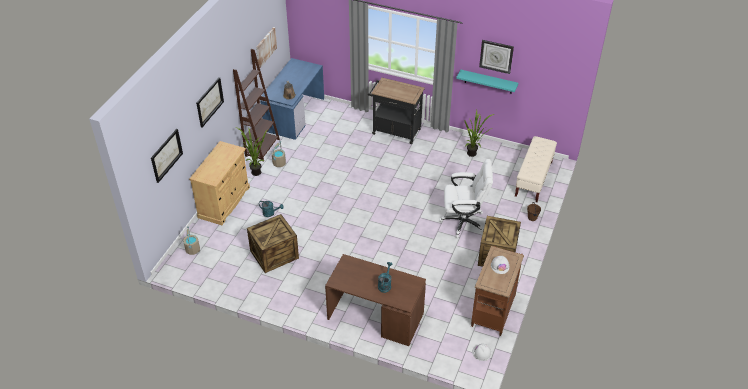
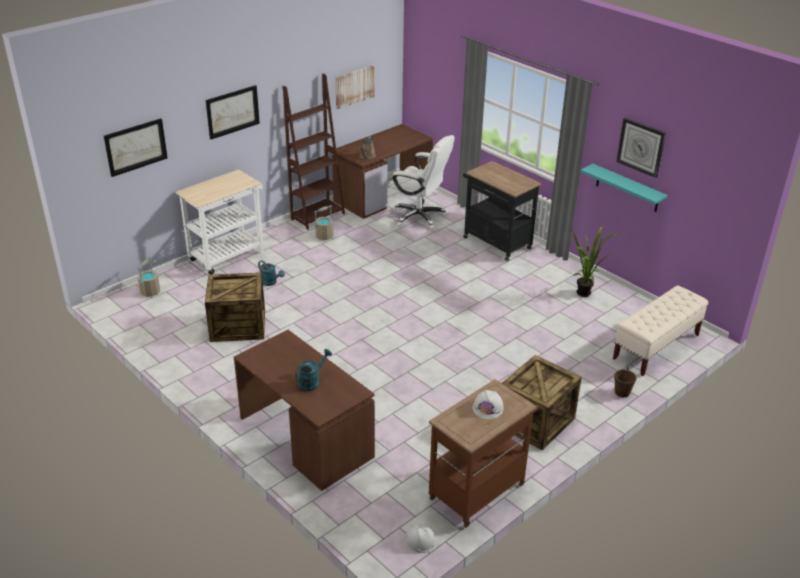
camera: 25 degrees right, 10 degrees down
(224, 202) = (227, 256): beige cabinet -> white cart
(255, 171) = (289, 236): potted plant -> none
(294, 114) = (383, 194): blue desk -> brown desk
(463, 221) = (514, 366): white office chair -> white office chair (419, 216)

